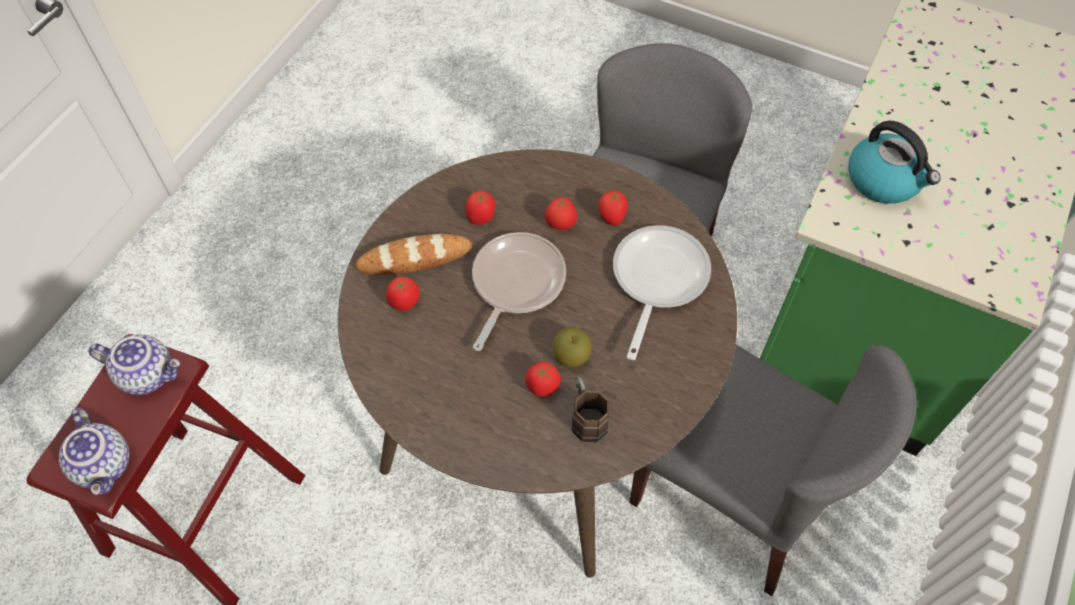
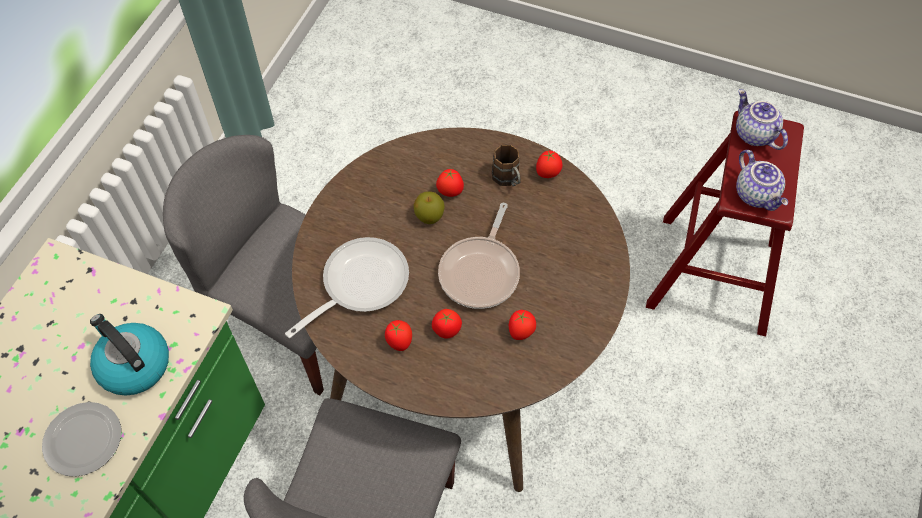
camera: 175 degrees right, 0 degrees up
(149, 373) = (757, 194): teapot -> teapot turned 120 degrees counterclockwise
(404, 303) = (571, 248): tomato -> tomato (548, 174)
(415, 258) = (573, 288): bread -> none
(586, 417) = (416, 175): brown mug -> brown mug (508, 180)
(656, 280) = (359, 284): frying pan -> frying pan turned 150 degrees counterclockwise
(910, 121) = (82, 441): none -> plate

